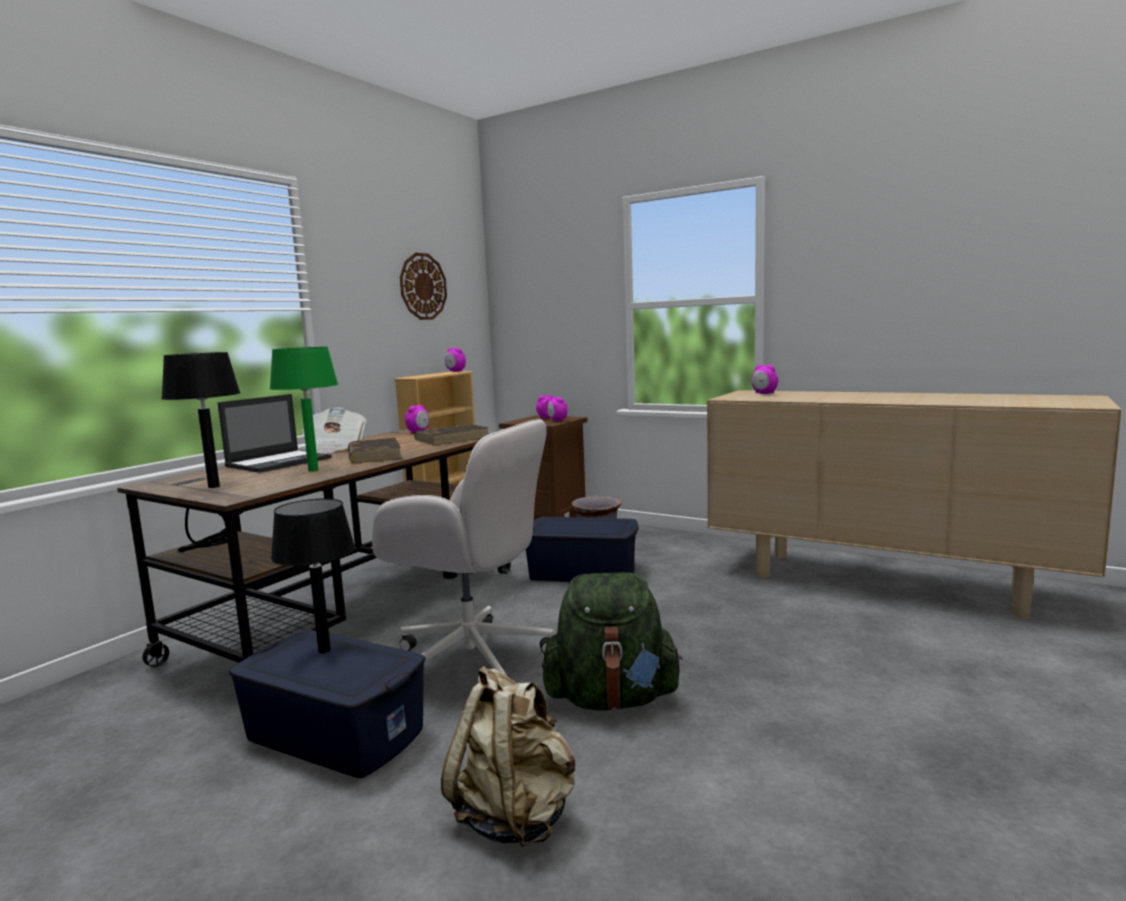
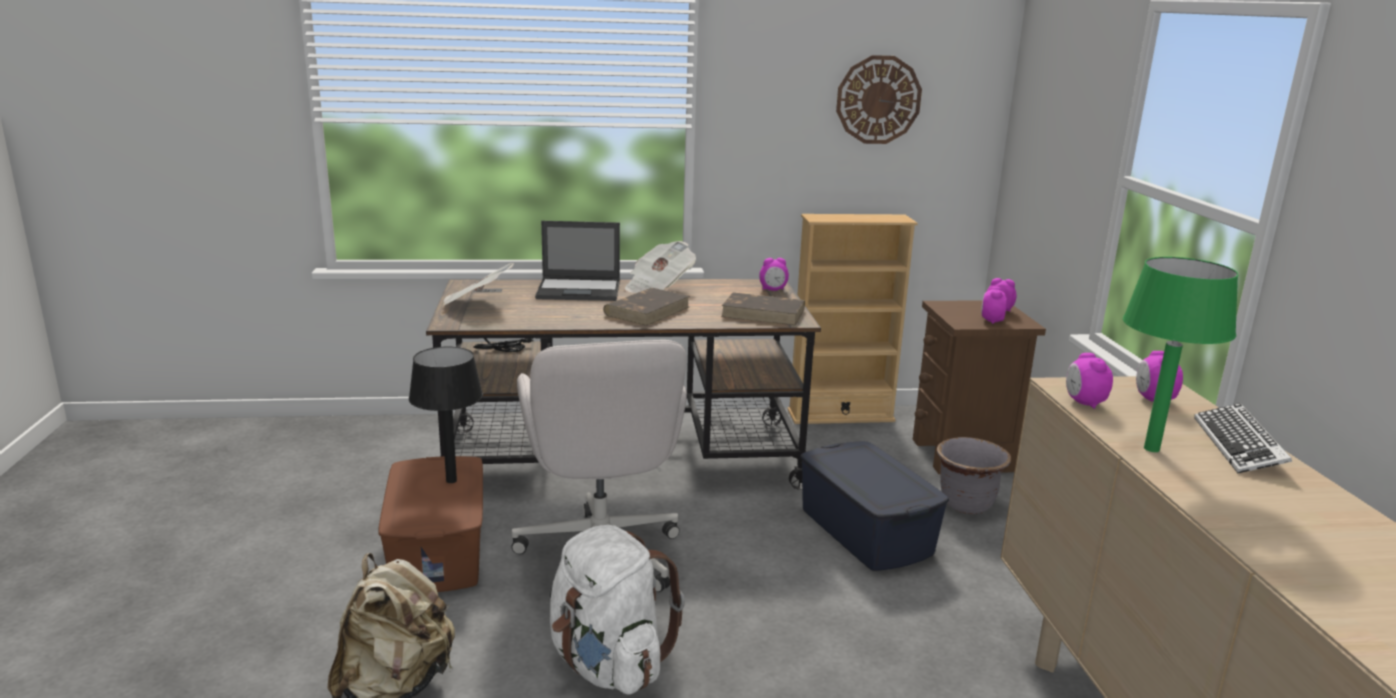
camera: 50 degrees right, 10 degrees up
(213, 486) = (476, 304): black table lamp -> newspaper
(312, 470) = (563, 312): green table lamp -> green table lamp (1150, 448)
(336, 733) = (439, 551): blue storage box -> brown storage box
(455, 371) = (896, 217): alarm clock -> alarm clock (1084, 403)
(612, 699) = (608, 665): green backpack -> white backpack
(830, 393) = (1238, 446): none -> keyboard

